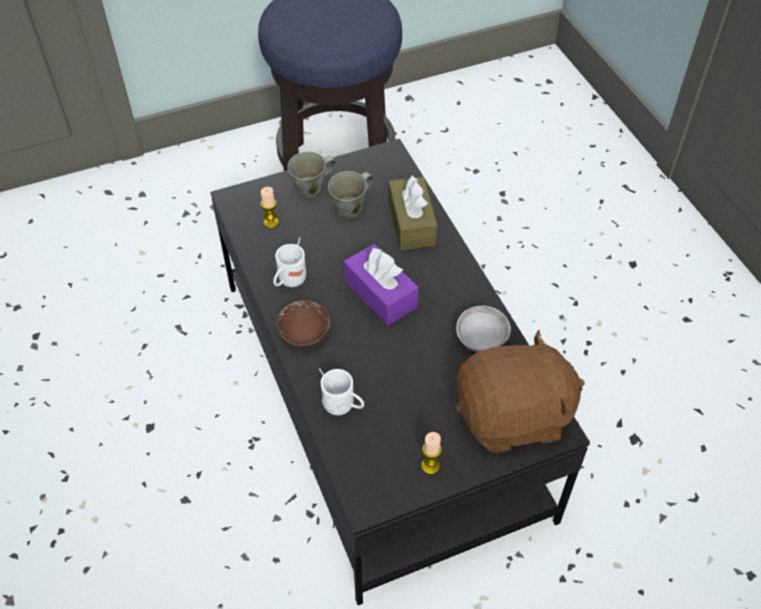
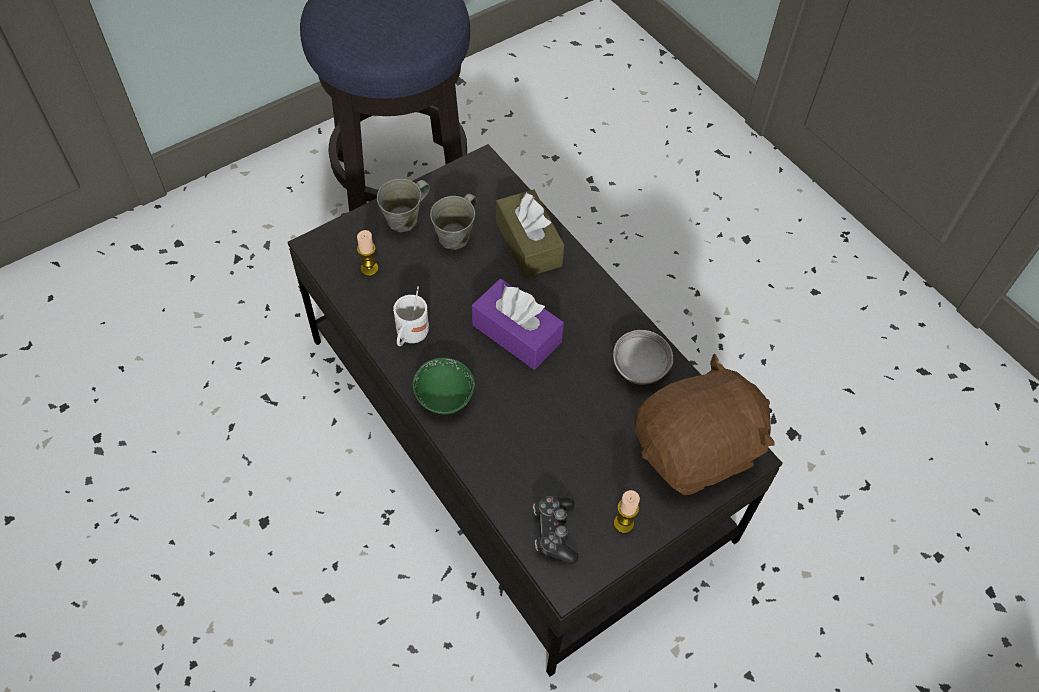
camera: 15 degrees left, 5 degrees up
(304, 333) = (444, 395): brown bowl -> green bowl
(342, 406) = (510, 474): white mug -> none
(367, 462) = (554, 532): none -> game controller

